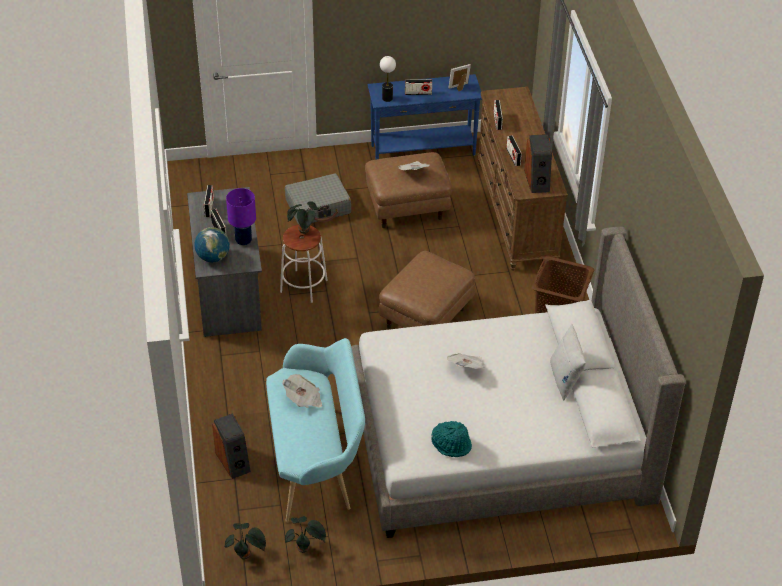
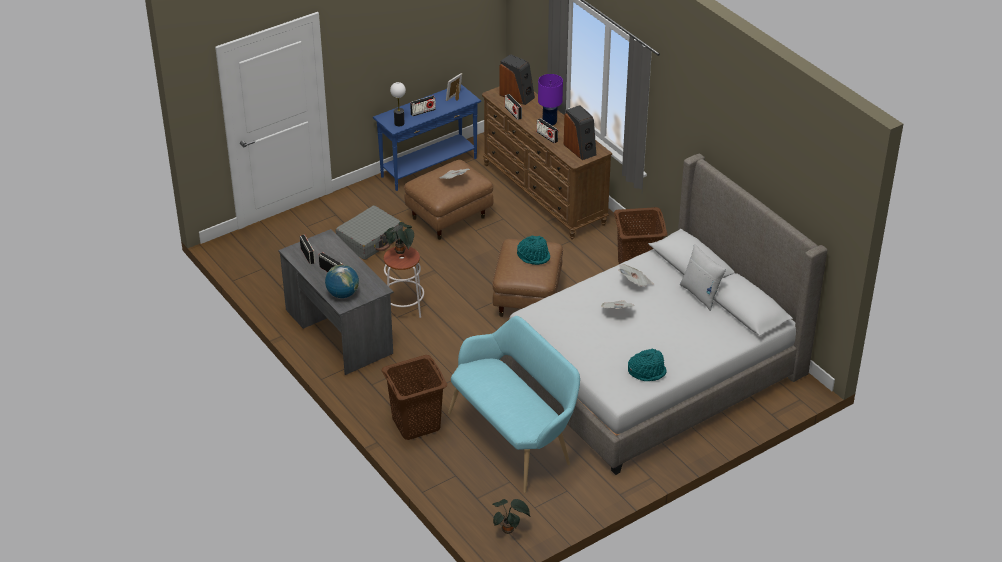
camera: 25 degrees left, 5 degrees down
(233, 461) = (445, 463): speaker -> speaker (517, 96)
(234, 410) = (415, 423): none -> brown laundry basket
(244, 241) = (360, 273): purple table lamp -> purple table lamp (549, 123)
(303, 399) = (496, 382): newspaper -> newspaper (635, 283)
(305, 549) = (554, 507): potted plant -> none
(436, 278) = (534, 256): none -> turquoise hat

